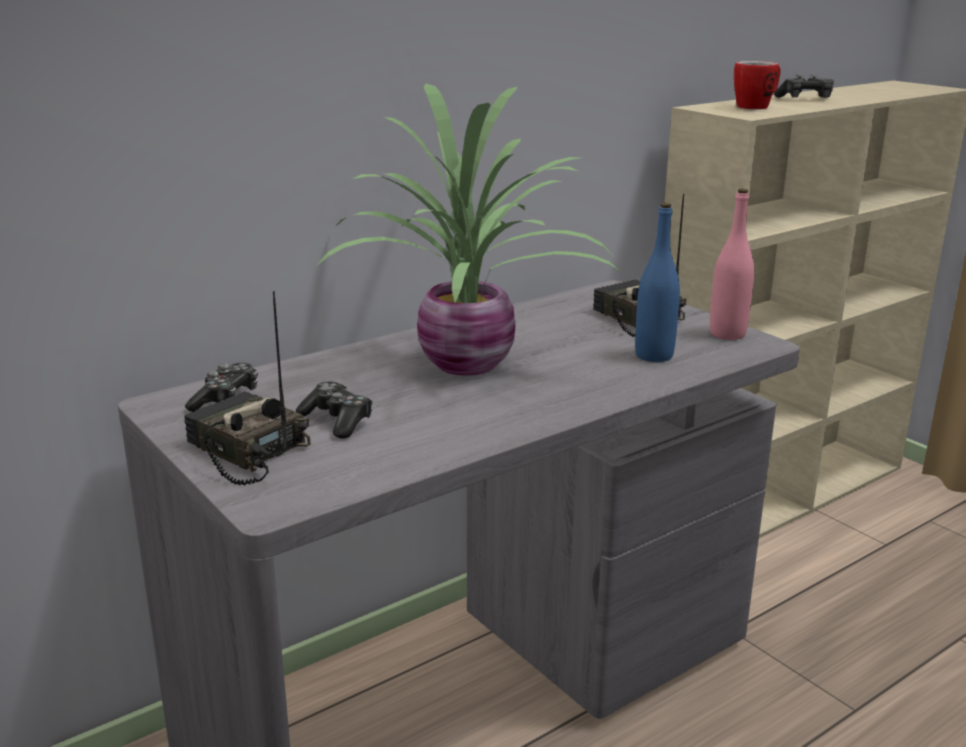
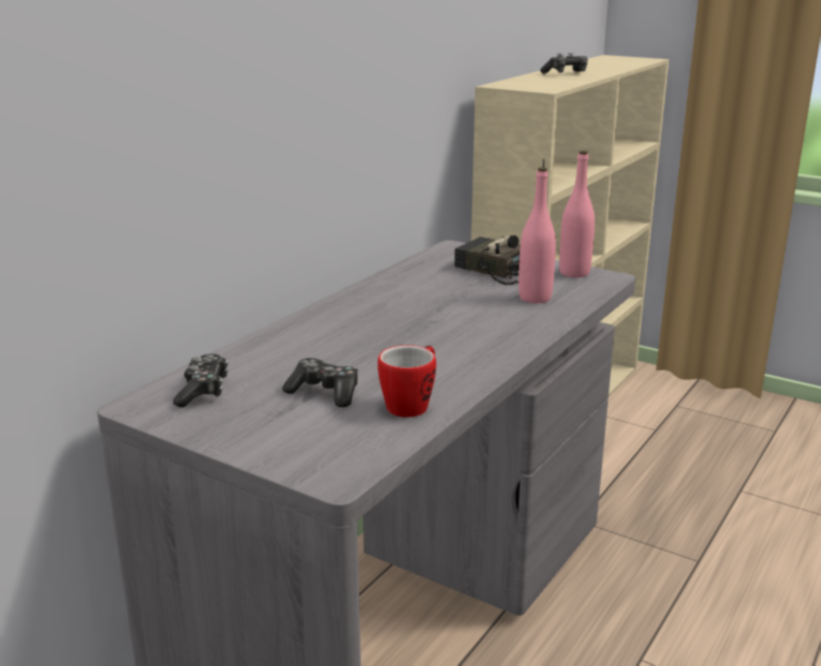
camera: 20 degrees left, 0 degrees up
(244, 451) = (266, 433): radio -> none
(470, 362) = (393, 325): potted plant -> none
(654, 355) = (535, 298): blue bottle -> pink bottle
(757, 106) = (540, 82): mug -> mug (412, 404)

